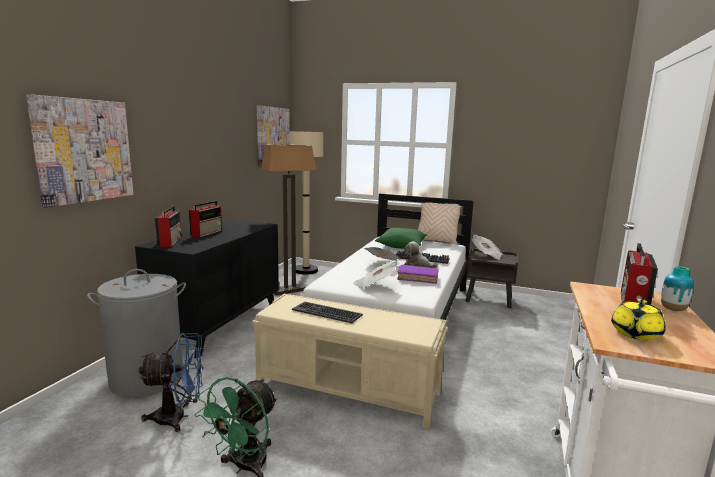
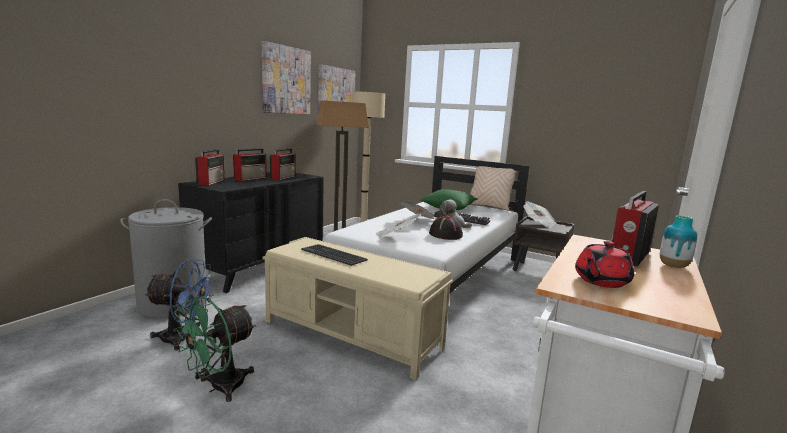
camera: 10 degrees right, 0 degrees up
(84, 150) = (130, 89): picture -> picture (286, 80)
(239, 229) = (283, 177): none -> radio
(417, 278) = (445, 235): purple book -> black hat
(635, 334) = (600, 281): yellow teapot -> red teapot

